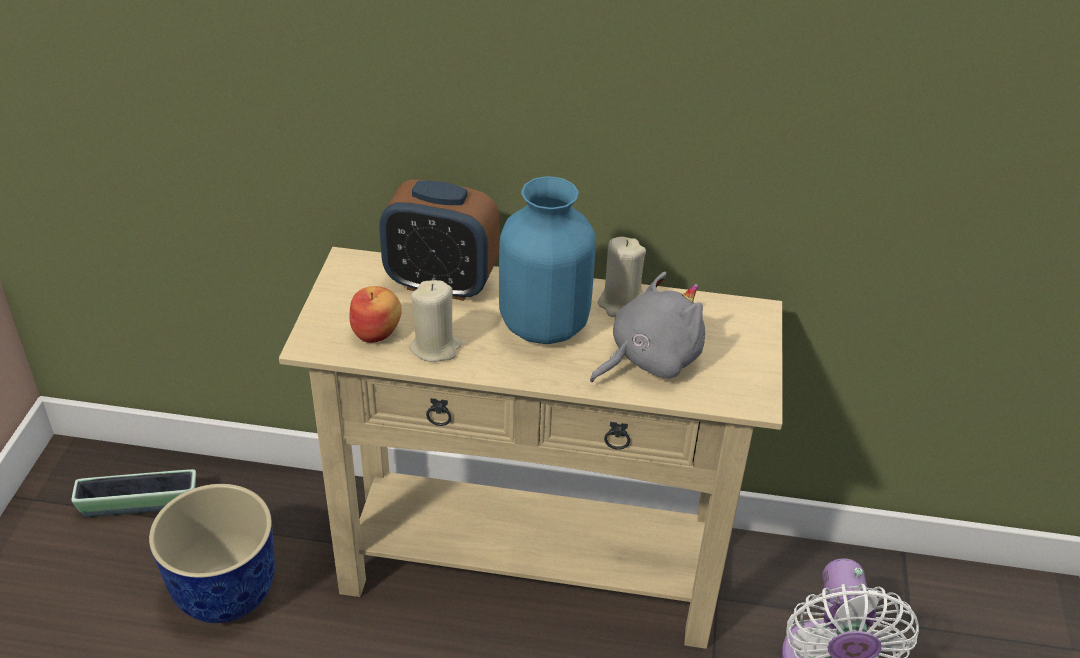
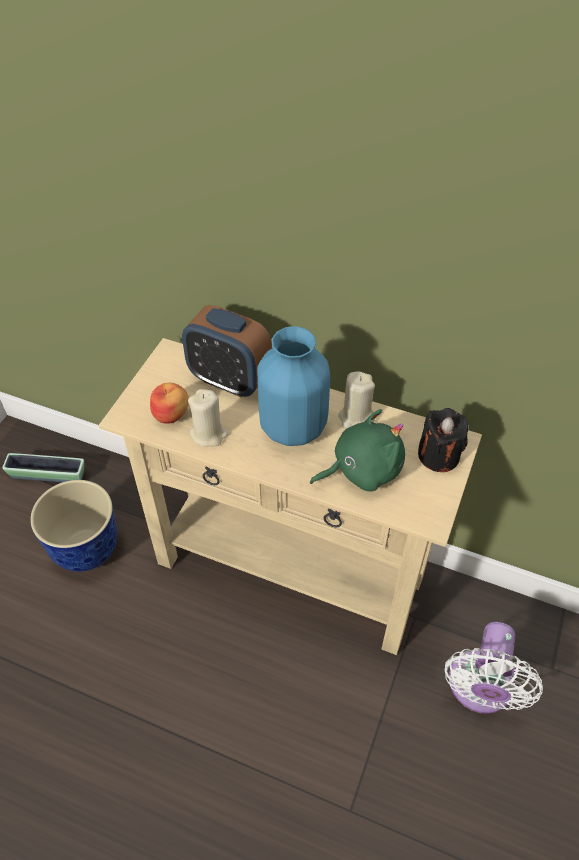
camera: 15 degrees right, 10 degrees up
(649, 359) = (362, 469): grey plush toy -> green plush toy
(738, 330) = (438, 455): none -> black candle

